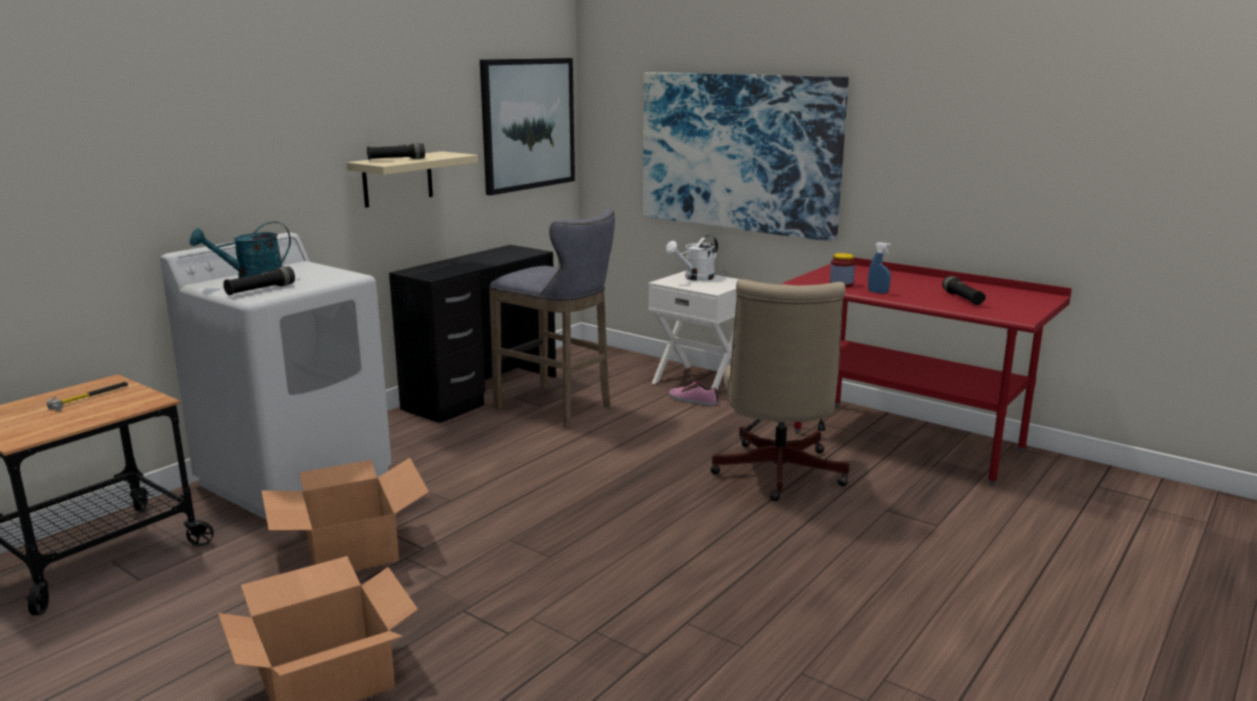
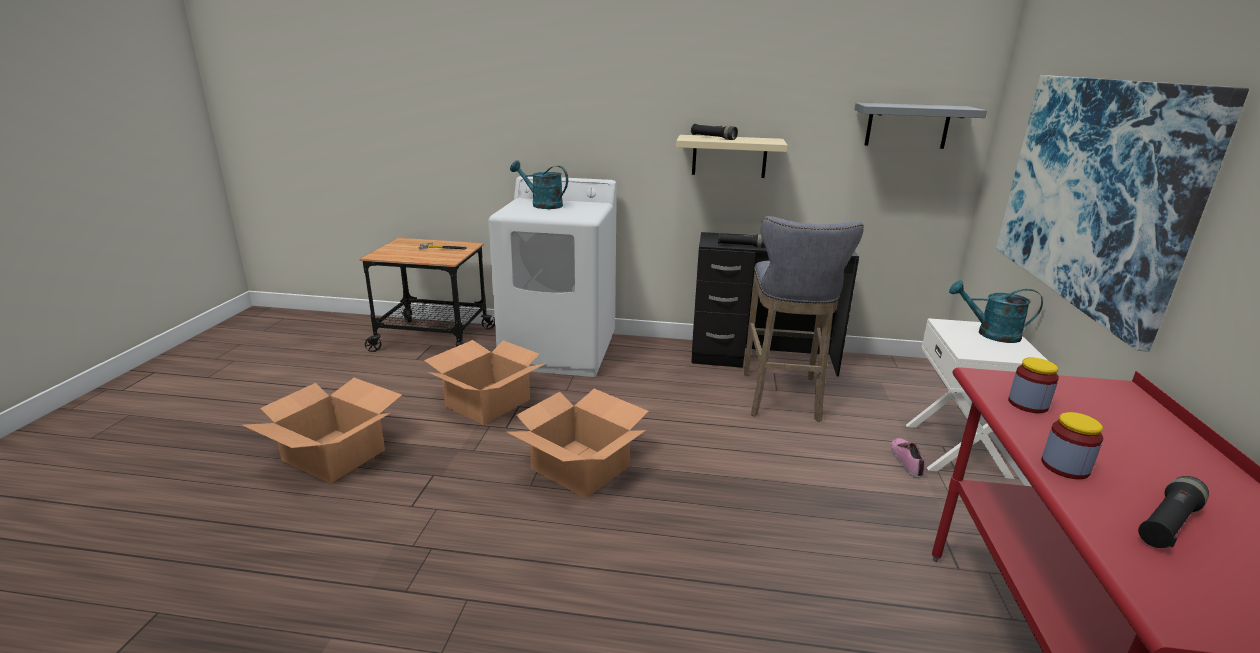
camera: 60 degrees right, 5 degrees up
(260, 290) = (523, 210): black flashlight -> black flashlight (741, 246)
(528, 124) = (907, 125): picture -> grey shelf
(550, 524) = (580, 467): none -> cardboard box
(695, 278) = (990, 334): white watering can -> turquoise watering can
(777, 475) = (807, 575): beige office chair -> none
(878, 292) = (1043, 438): blue spray bottle -> none
(907, 297) = (1065, 467): none -> jar

